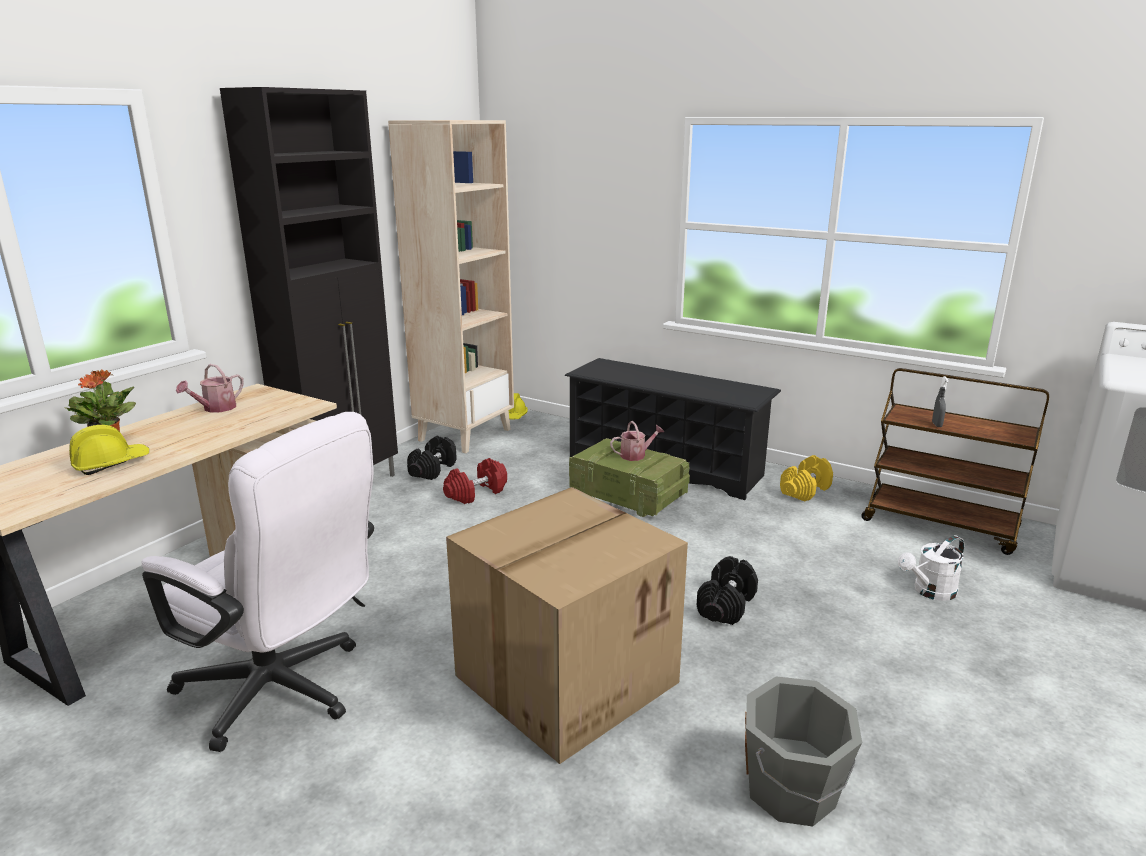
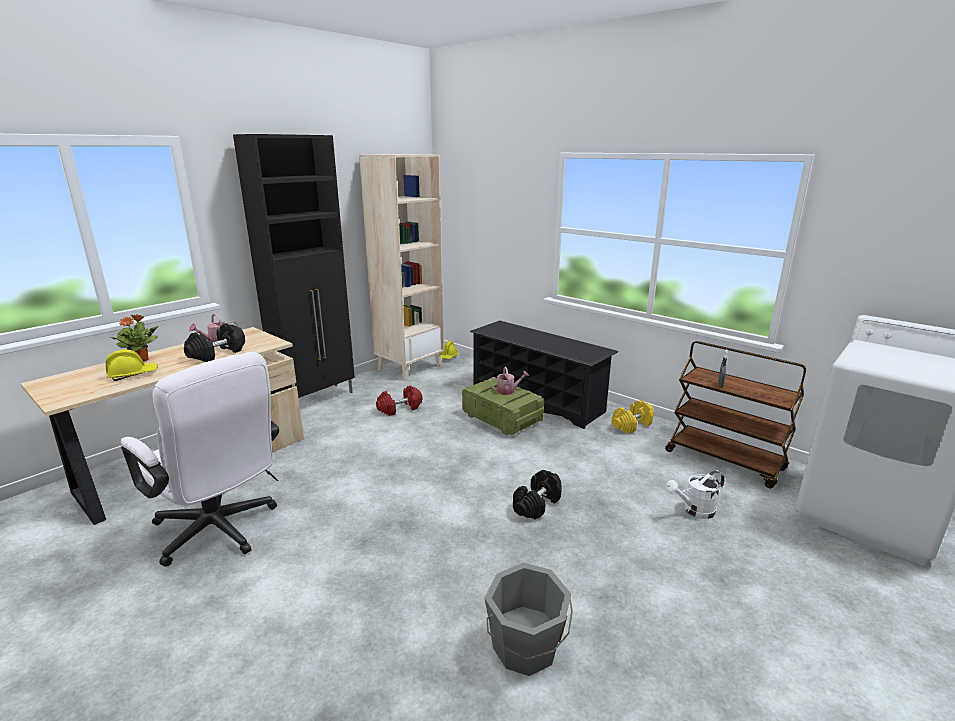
camera: 10 degrees right, 0 degrees up
(433, 470) = (379, 390): black dumbbell -> black dumbbell (217, 354)
(566, 676) = (404, 543): cardboard box -> none

